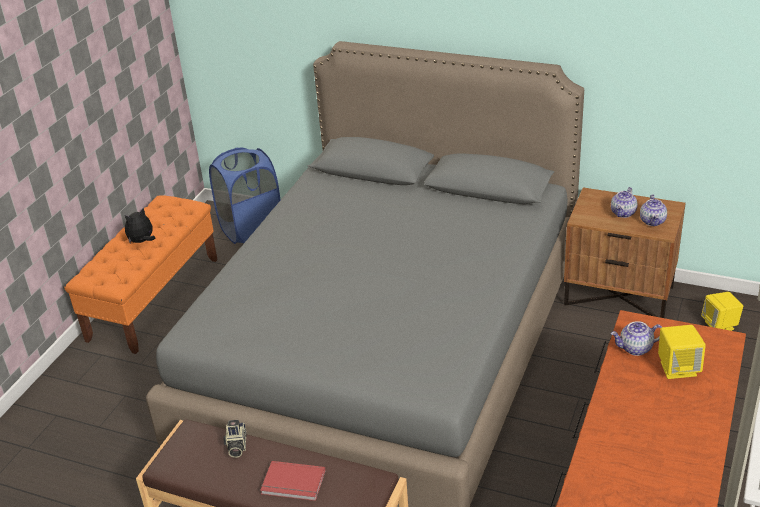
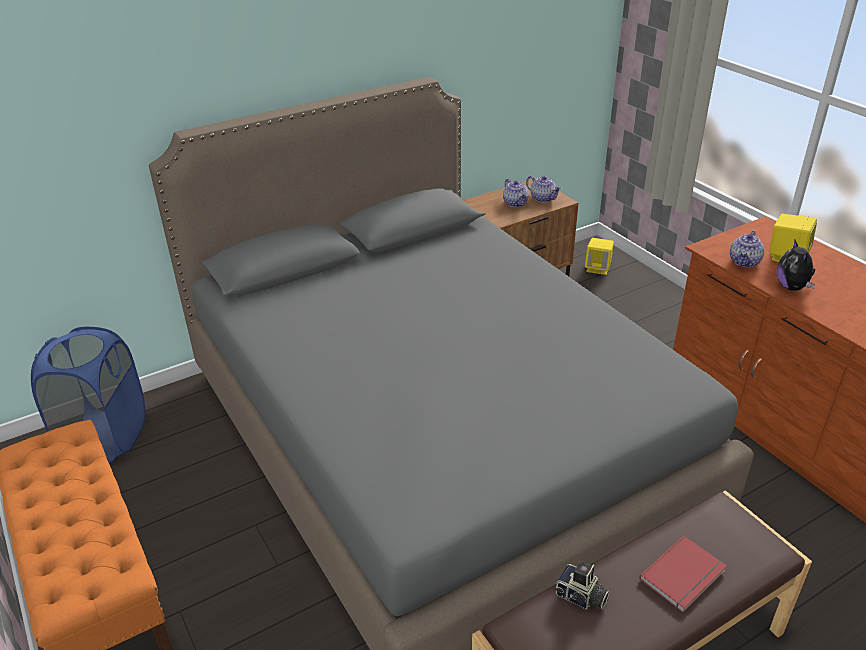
camera: 55 degrees left, 0 degrees up
(142, 241) = (73, 508): plush toy -> plush toy (792, 287)

